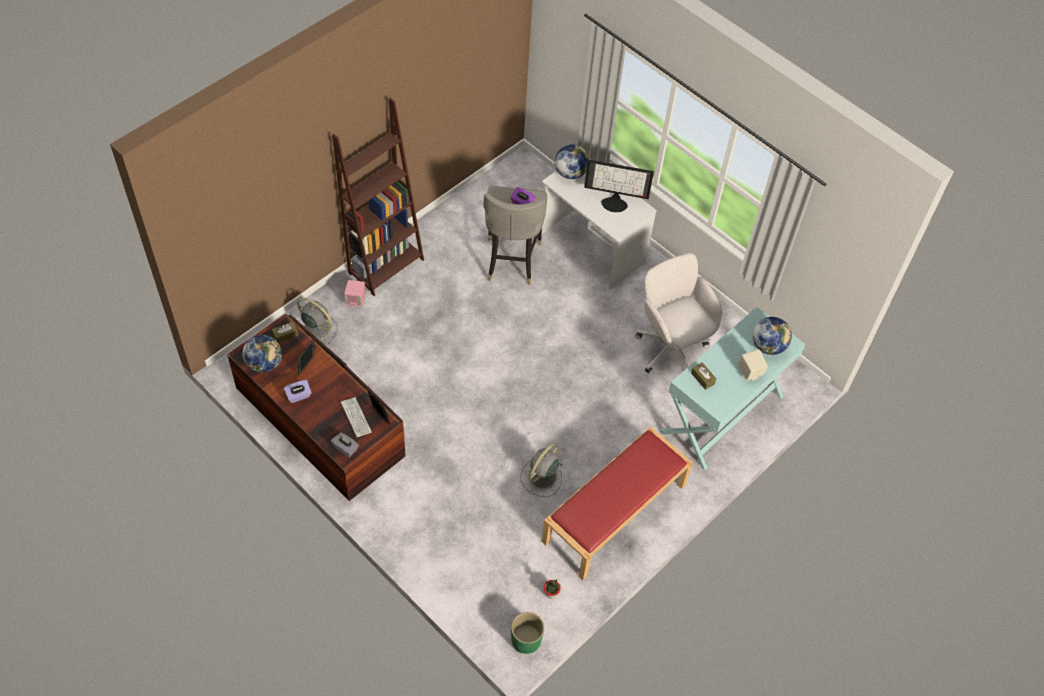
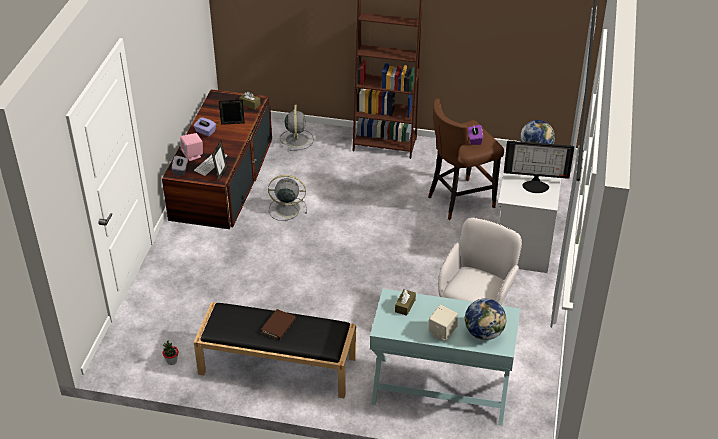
camera: 60 degrees right, 15 degrees down
(264, 363) = (217, 106): globe -> none
(356, 300) = (339, 145): pink speaker -> pink speaker (193, 155)
(511, 261) = (459, 200): grey stool -> brown stool
(526, 640) = (119, 365): green planter -> none
(541, 477) = (274, 307): grey fan -> grey fan (286, 208)
(614, 514) = (276, 365): red bench -> black bench
(615, 202) = (536, 185): monitor -> monitor turned 60 degrees counterclockwise
(619, 483) = (278, 326): none -> brown book

